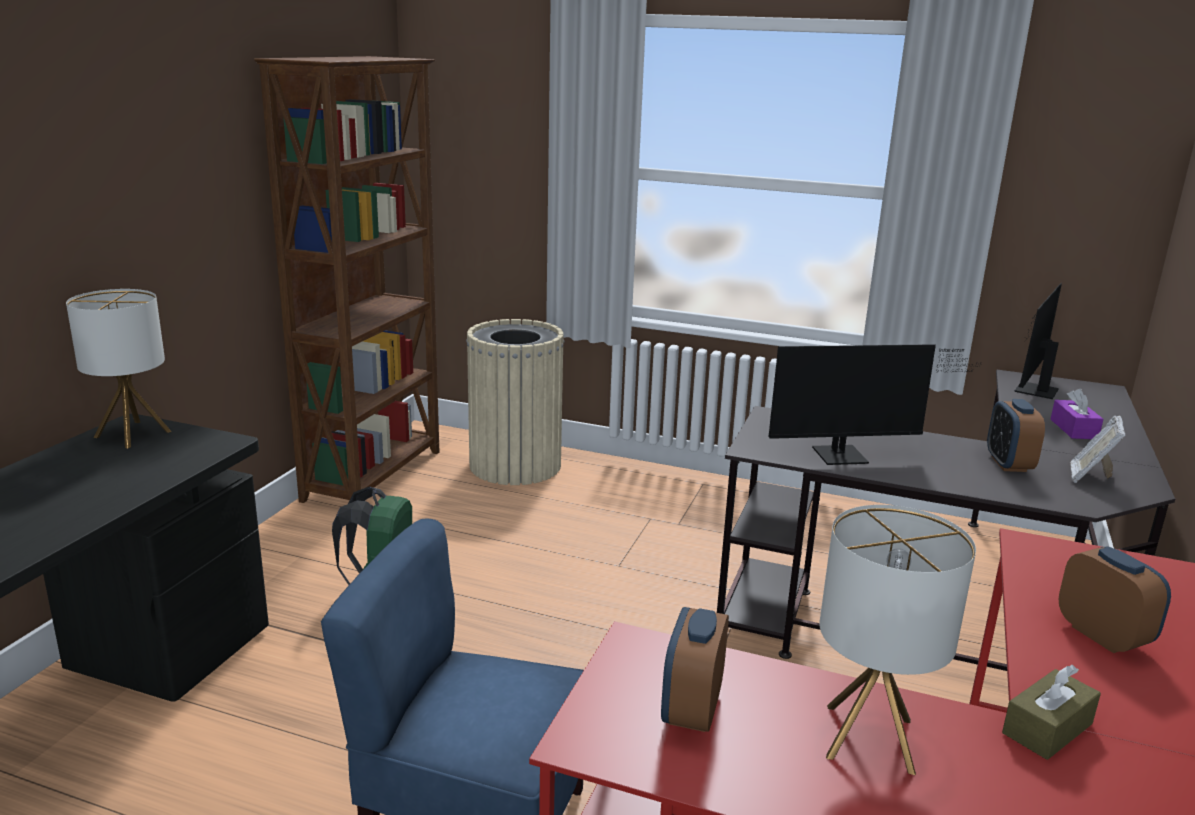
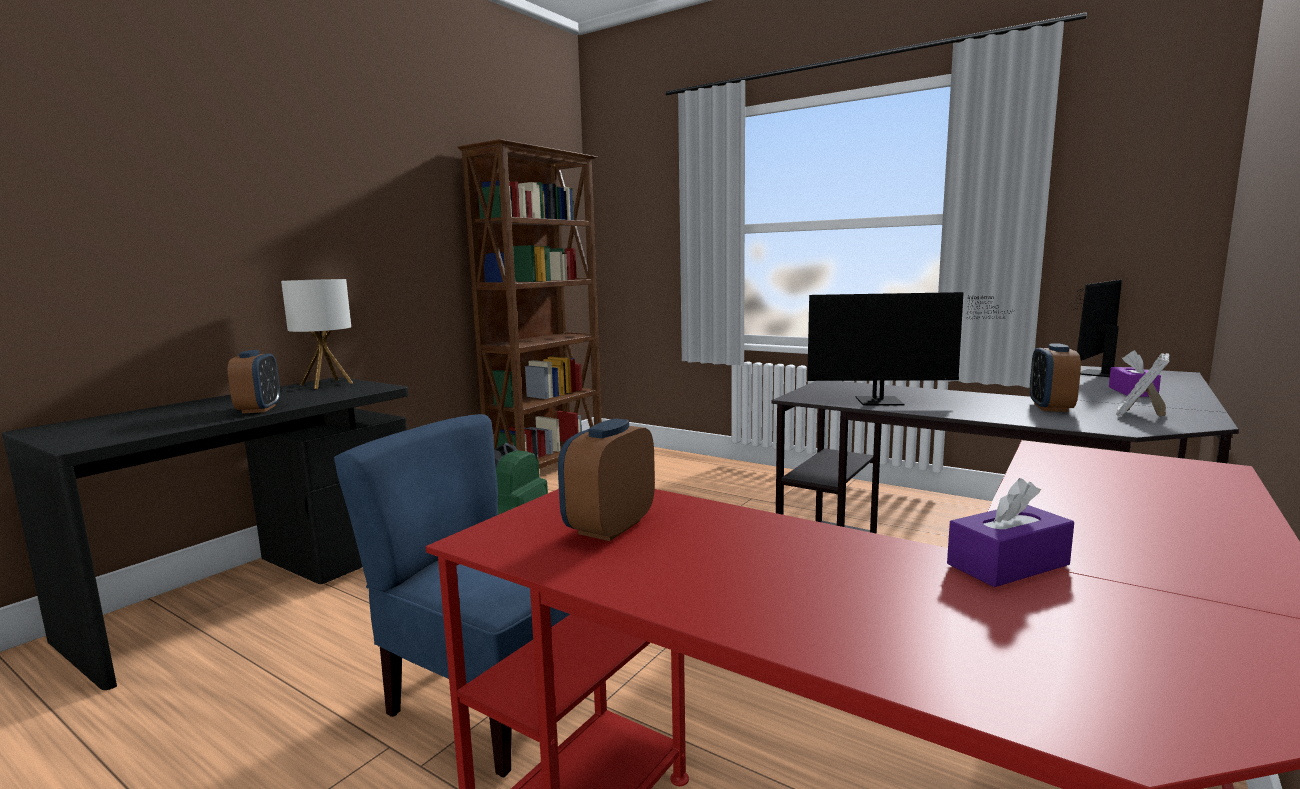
camera: 15 degrees right, 10 degrees down
(515, 465) = (656, 463): beige trash can -> none
(869, 738) = (783, 557): table lamp -> none
(1047, 728) = (1007, 564): brown tissue box -> purple tissue box
(1103, 636) = (1112, 506): alarm clock -> alarm clock (259, 409)

